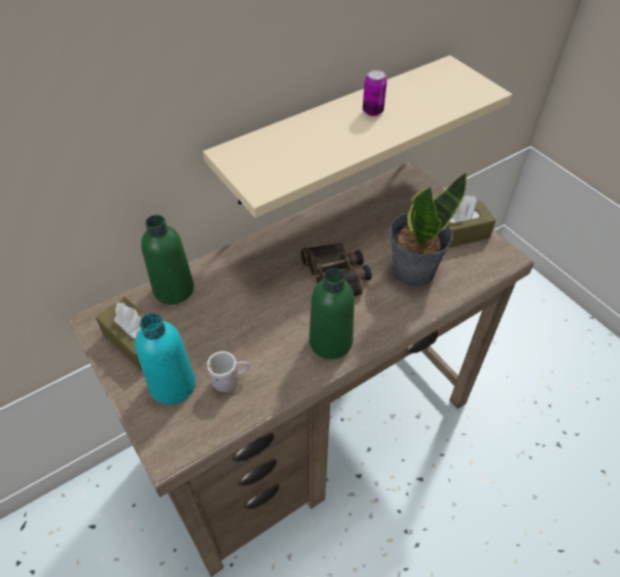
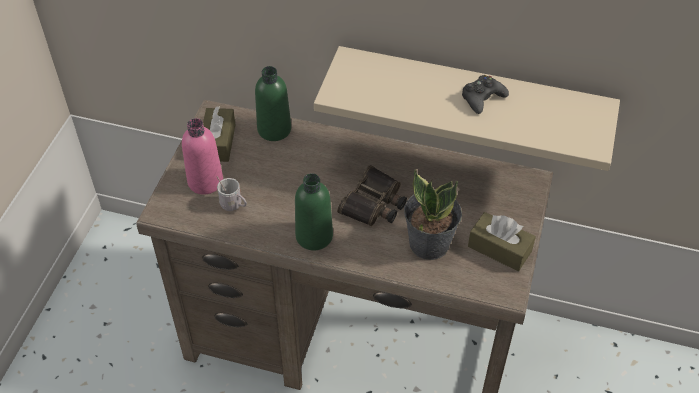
camera: 50 degrees right, 0 degrees up
(172, 385) = (205, 181): turquoise bottle -> pink bottle
(372, 111) = (482, 98): can -> black game controller

